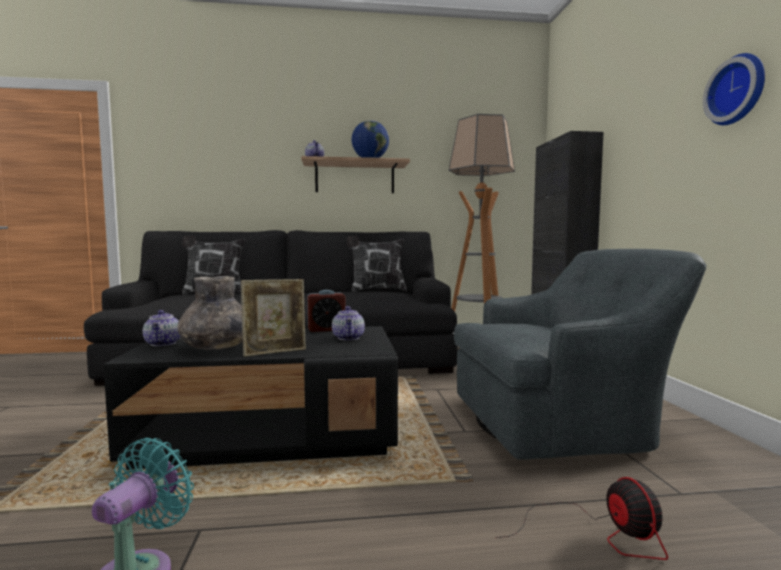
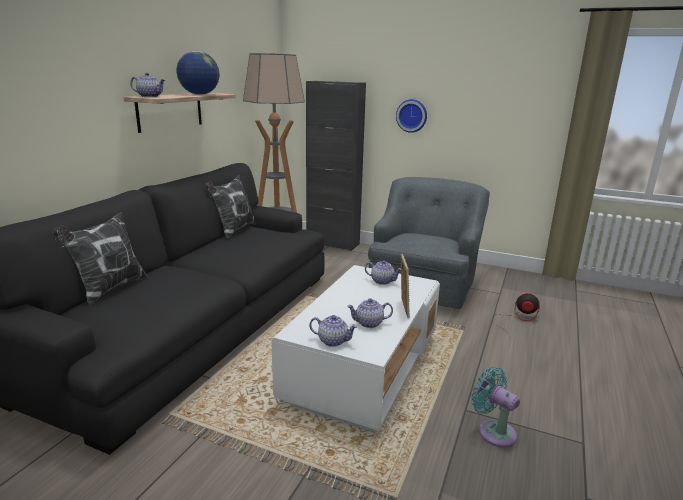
camera: 60 degrees left, 15 degrees up
(216, 347) = (369, 323): grey vase -> teapot
(272, 435) = (362, 368): black coffee table -> white coffee table
(326, 329) = (347, 281): alarm clock -> none
(738, 90) = (471, 92): wall clock -> wall clock (412, 115)

